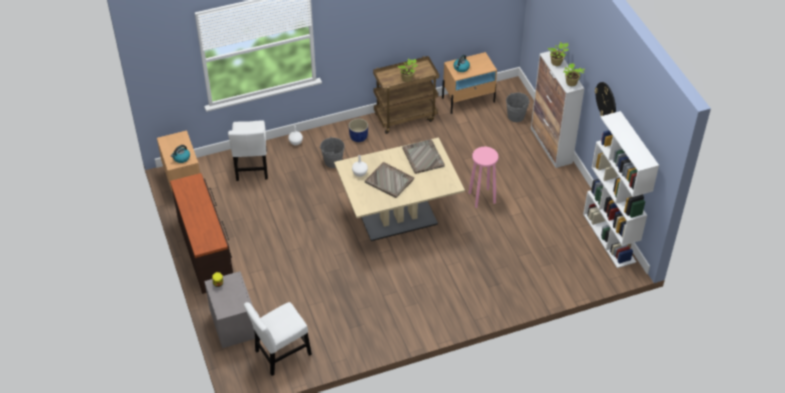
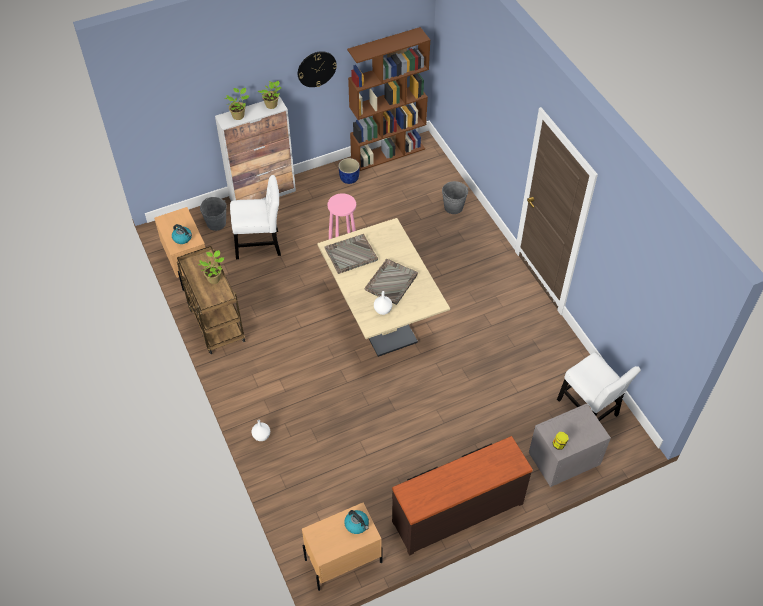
camera: 95 degrees left, 5 degrees up
(252, 167) = (309, 480): white chair -> white chair (260, 244)
(333, 161) = (294, 391): grey bucket -> grey bucket (453, 207)
(359, 137) = (251, 368): blue planter -> blue planter (349, 178)
(609, 238) = (388, 153): white bookcase -> brown bookcase

